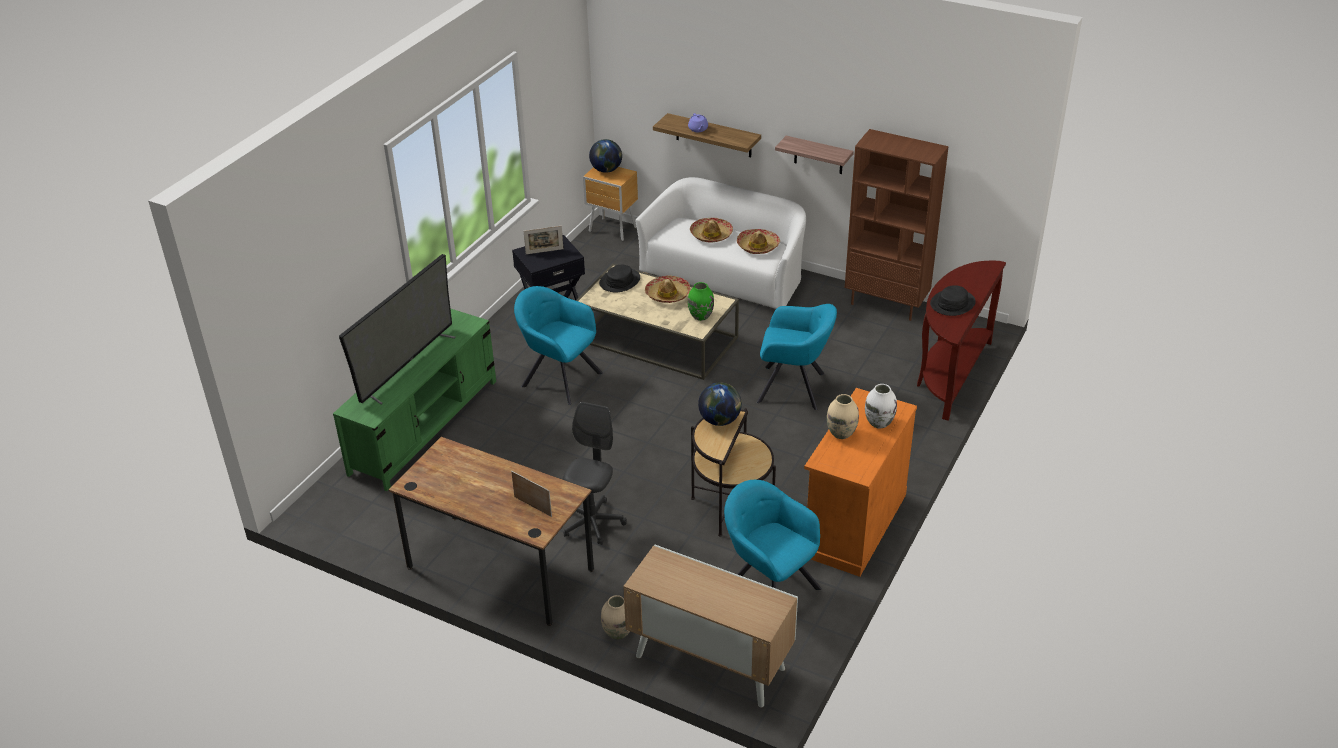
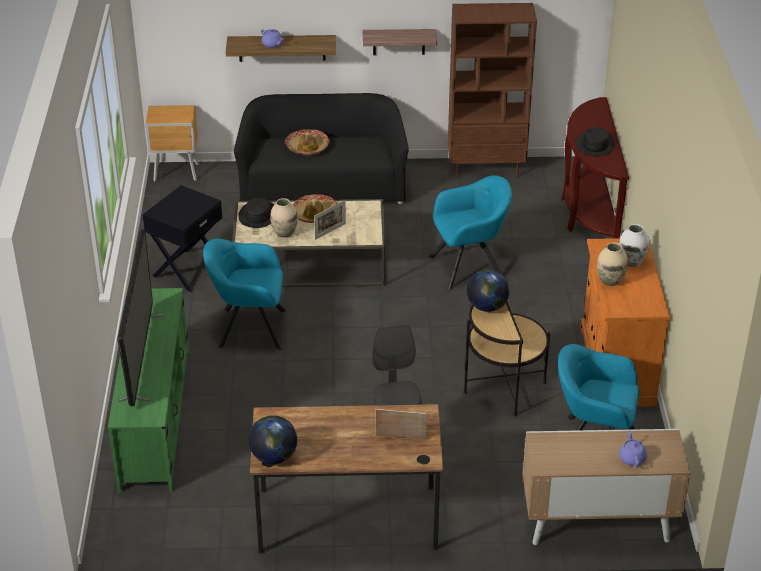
camera: 30 degrees left, 0 degrees up
(544, 251) = (177, 206): picture frame -> picture frame (330, 231)
(606, 170) = (164, 111): globe -> globe (274, 456)
(617, 633) = (500, 531): beige vase -> beige vase (284, 233)
(700, 316) = (362, 224): green vase -> none
(726, 275) = (323, 185): white sofa -> black sofa
(727, 606) = (632, 458): none -> purple teapot
(758, 246) = (359, 146): hat -> none

